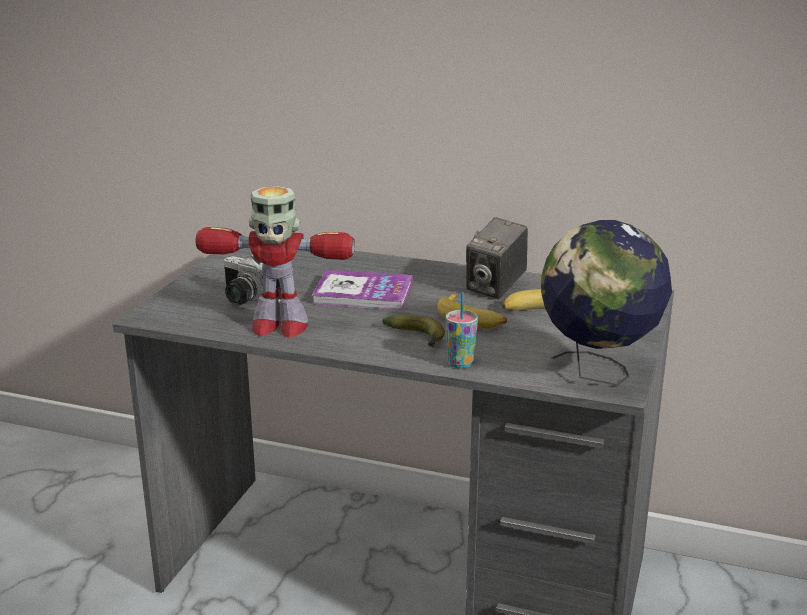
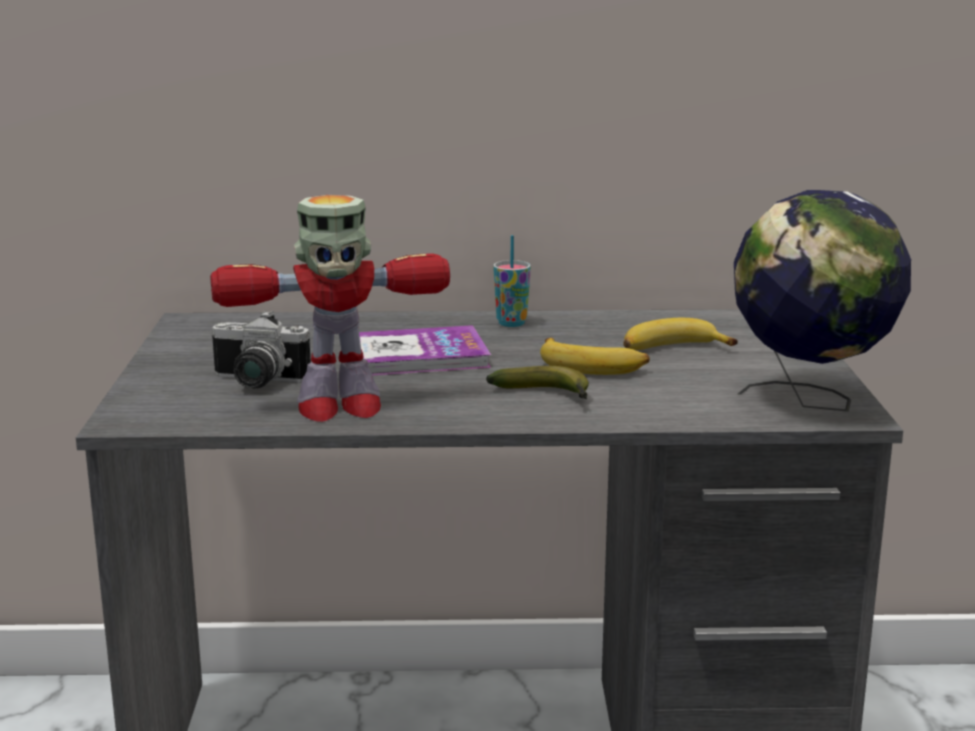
camera: 20 degrees left, 5 degrees down
(460, 363) = (631, 415): cup -> cup (511, 323)
(496, 288) = (587, 330): camera -> none

